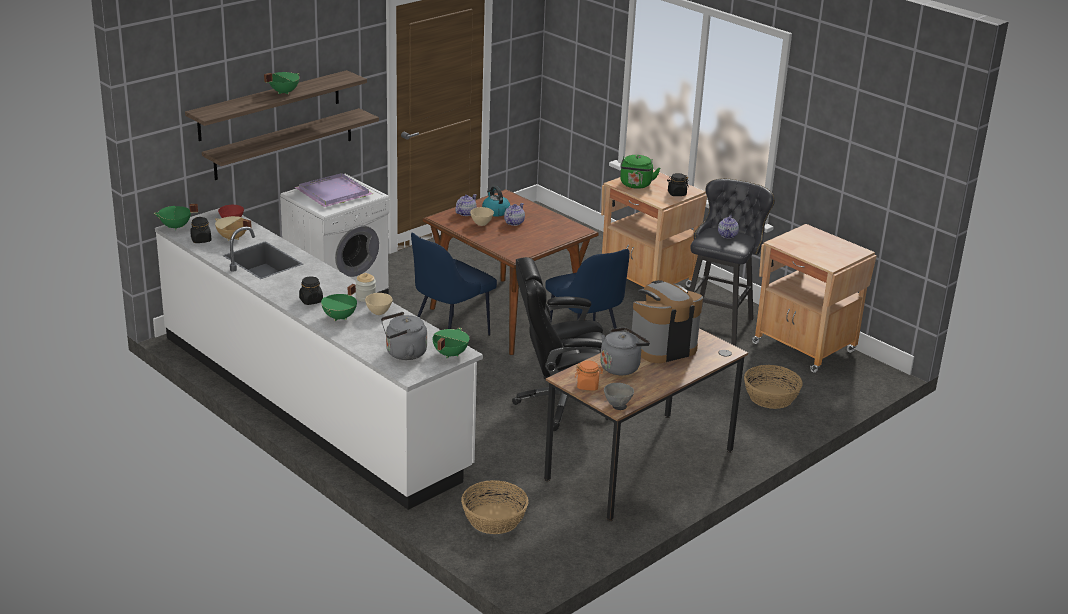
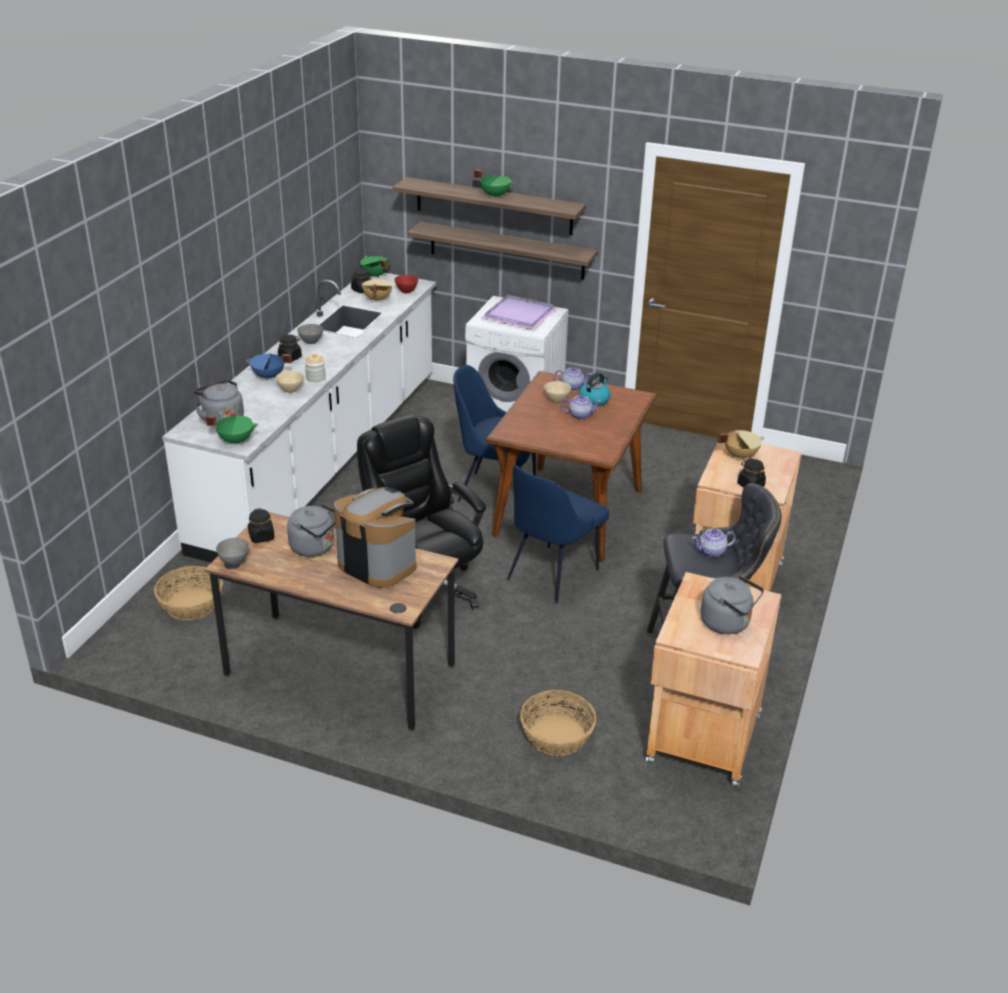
camera: 65 degrees right, 5 degrees up
(289, 285) = (311, 342): none -> grey bowl
(340, 317) = (268, 377): green cooking pot -> blue cooking pot
(588, 386) = (261, 537): orange jar -> black jar
(636, 185) = (739, 455): green kettle -> beige cooking pot
(827, 246) = (728, 623): none -> grey kettle

